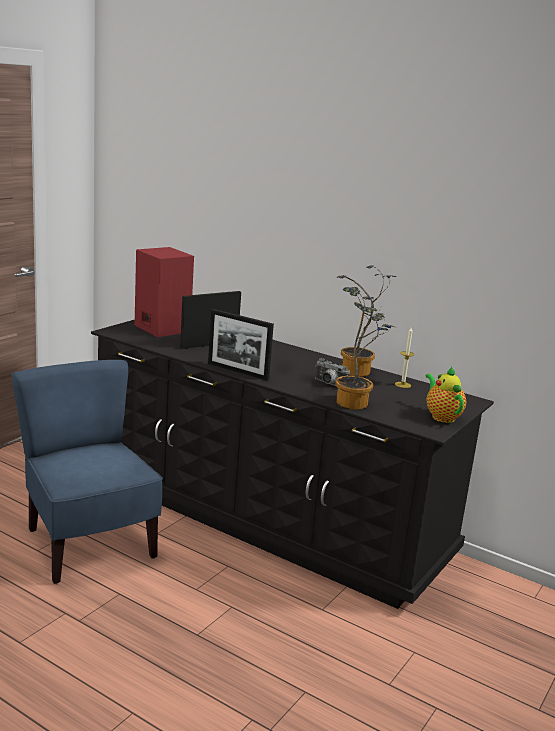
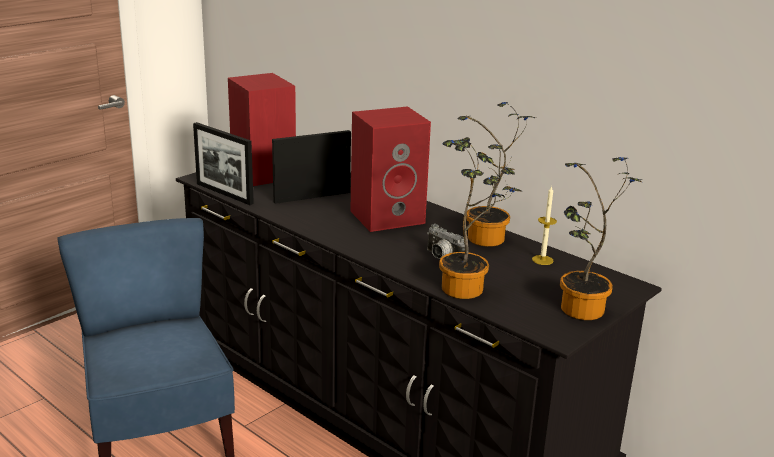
camera: 10 degrees right, 5 degrees up
(238, 371) = (331, 237): picture frame -> picture frame (224, 193)
(275, 357) = (388, 216): none -> red speaker
(441, 416) = (579, 312): teapot -> potted plant

